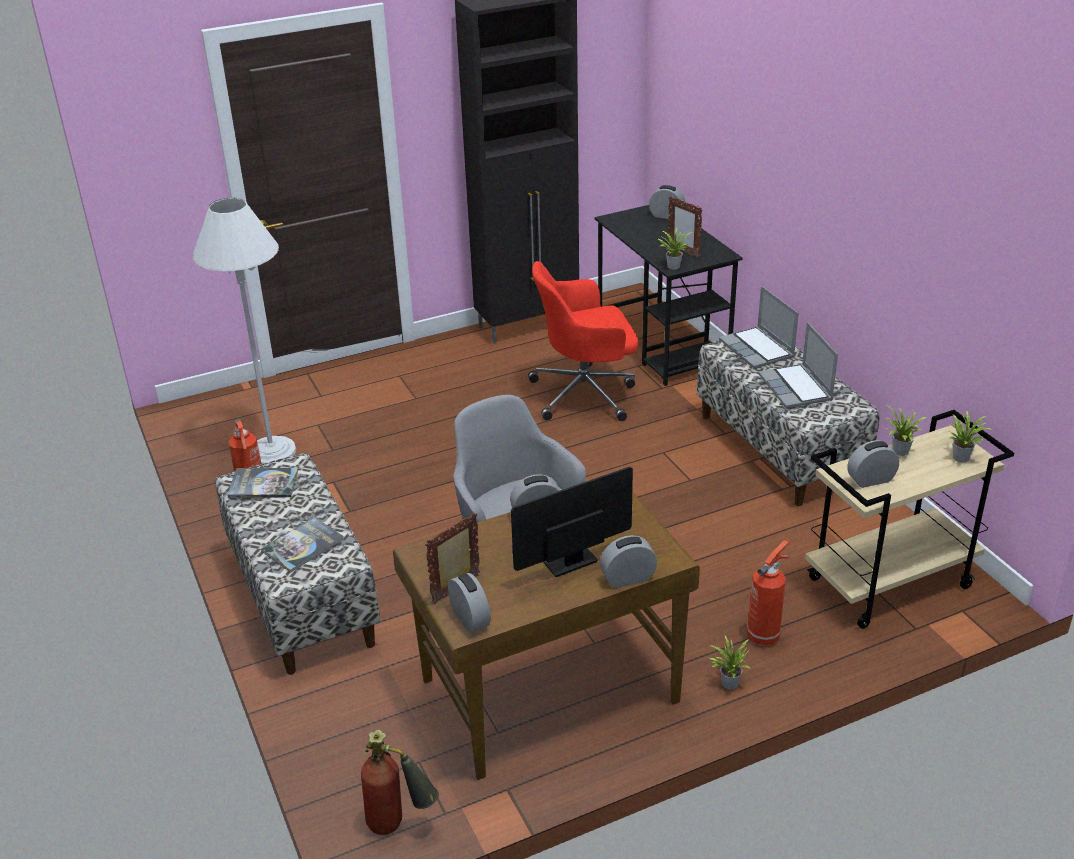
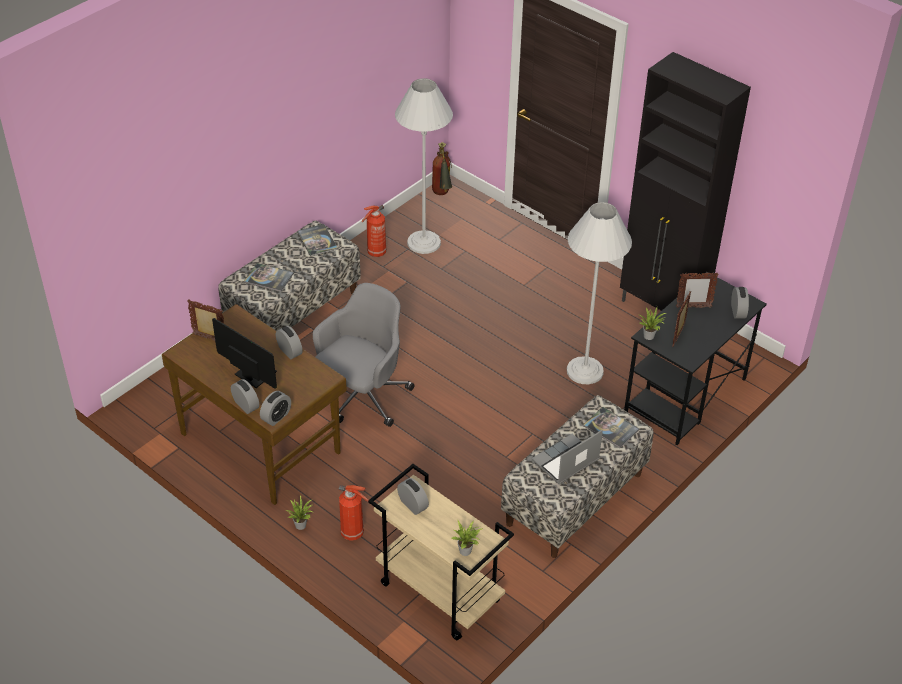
camera: 65 degrees right, 10 degrees up
(399, 824) = (140, 413): fire extinguisher -> fire extinguisher (442, 195)
(470, 619) = (187, 351): alarm clock -> alarm clock (276, 417)
(585, 393) = (585, 371): red office chair -> white floor lamp
(644, 235) = (693, 307): none -> picture frame
(758, 349) = (611, 428): laptop -> book
(899, 452) = (455, 515): potted plant -> none

